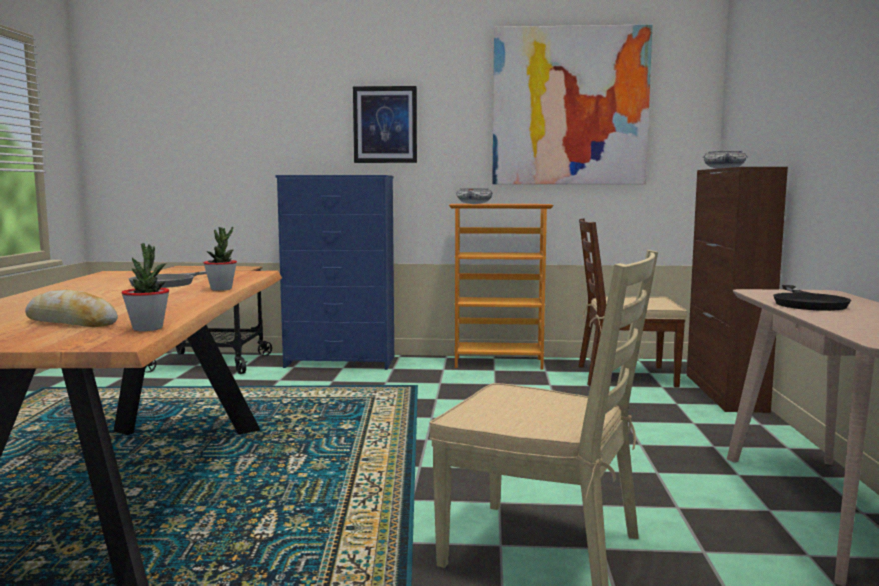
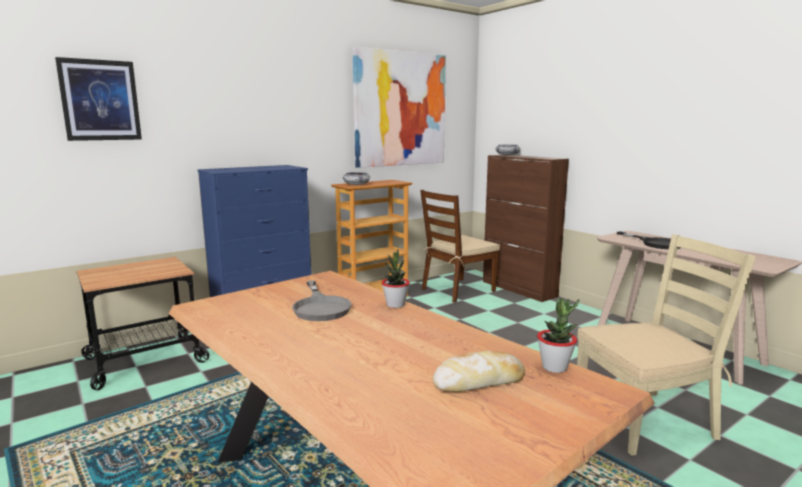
camera: 40 degrees left, 5 degrees up
(385, 125) = (275, 121): picture -> picture (100, 100)

